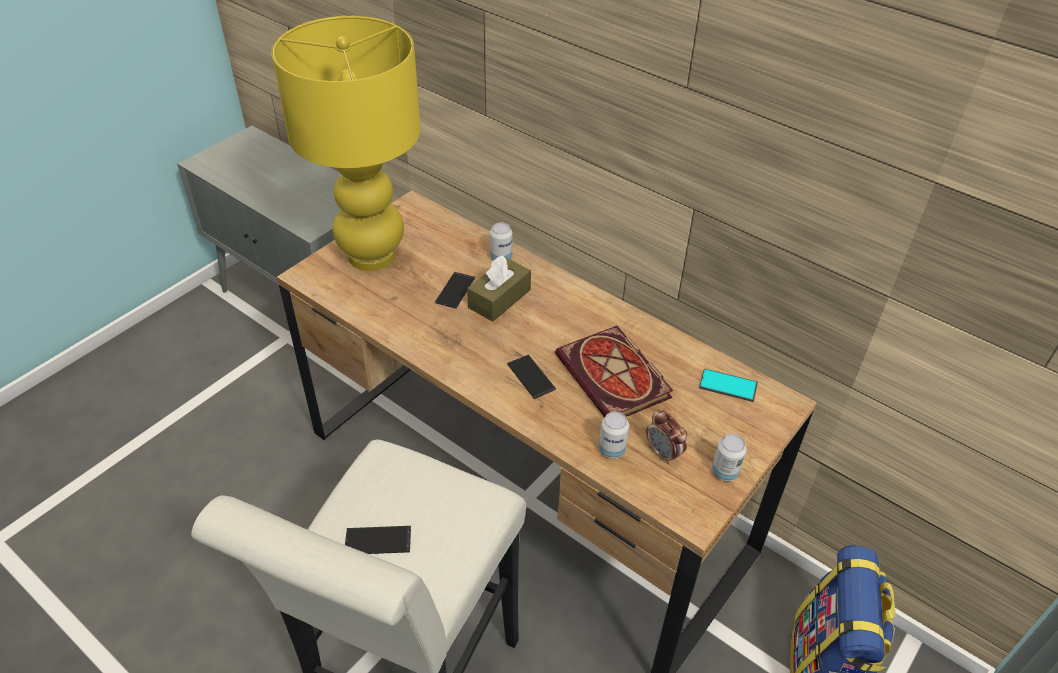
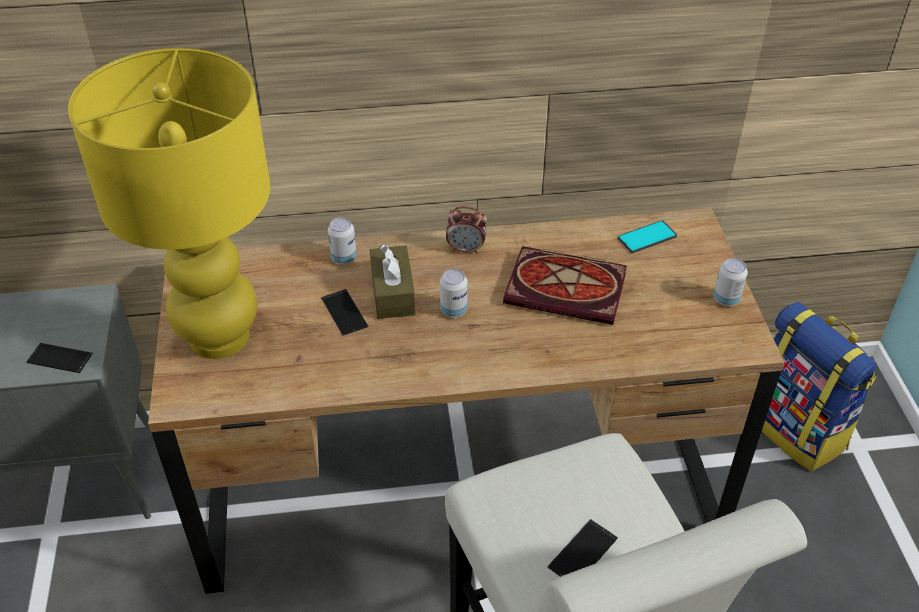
camera: 45 degrees left, 0 degrees up
(531, 376) = (508, 335): phone -> phone (60, 358)
(611, 450) = (639, 343): can -> can (453, 310)
(663, 453) = (674, 317): alarm clock -> alarm clock (466, 249)

